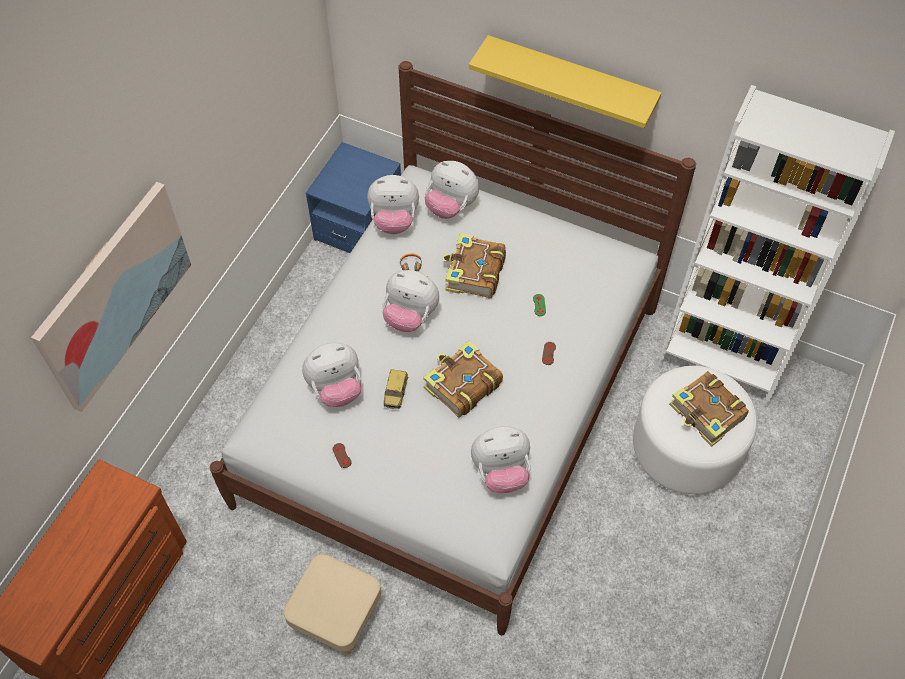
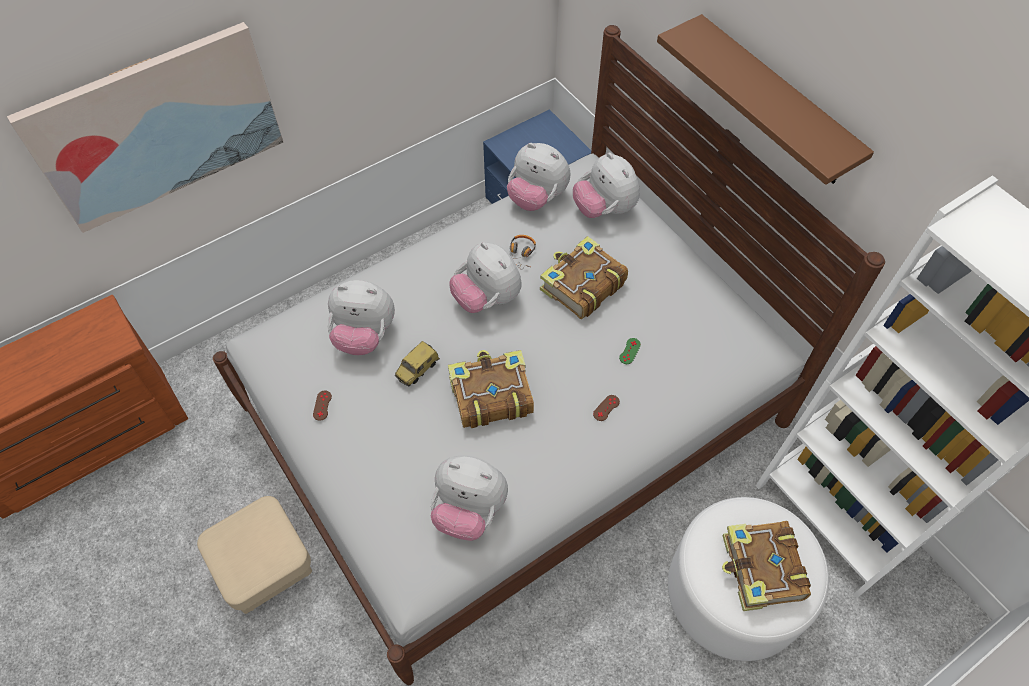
camera: 30 degrees right, 0 degrees up
(570, 80) = (774, 102): yellow shelf -> brown shelf

